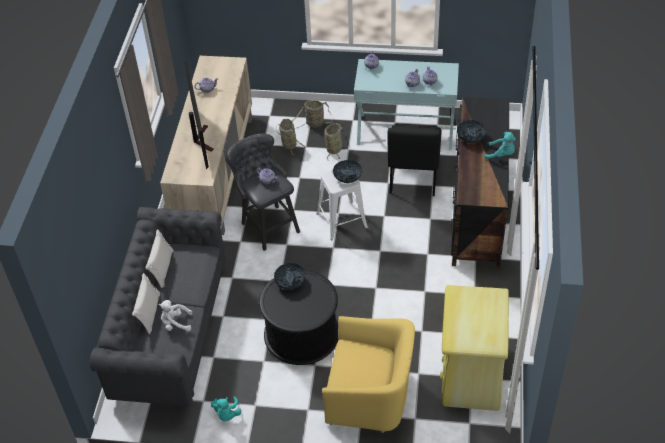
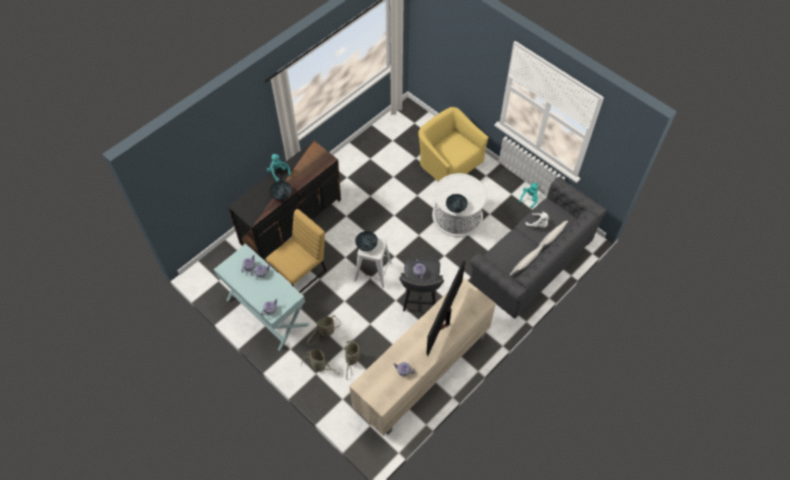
camera: 145 degrees left, 10 degrees up
(301, 334) = (457, 215): black coffee table -> white coffee table
(413, 177) = (300, 272): black chair -> yellow chair
(471, 373) = (390, 142): yellow nightstand -> none

